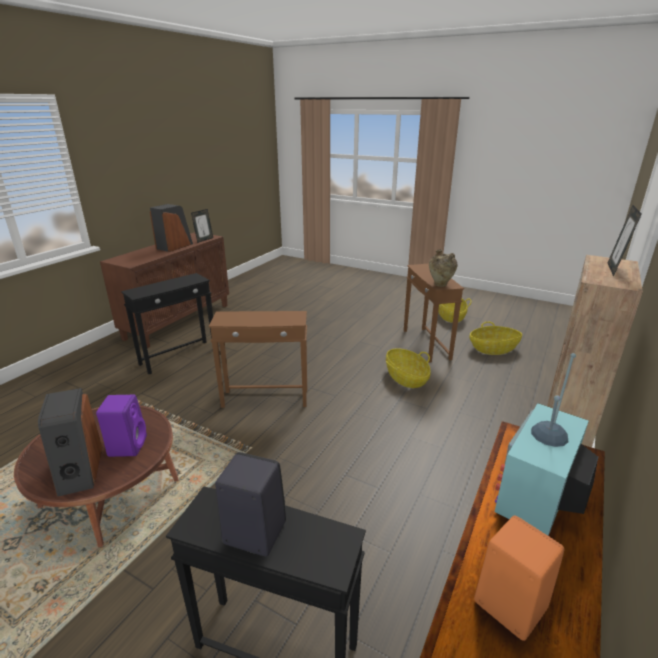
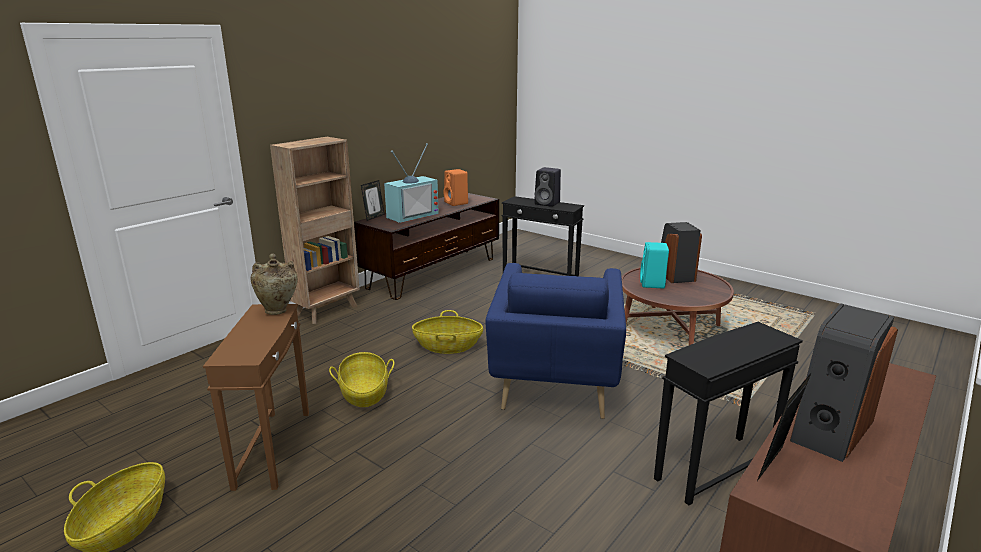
camera: 170 degrees left, 5 degrees down
(128, 445) = (652, 284): purple speaker -> turquoise speaker
(265, 399) = (554, 385): brown side table -> blue armchair
(493, 349) = (181, 426): basket -> basket (448, 346)
(614, 270) = (305, 142): picture frame -> picture frame (374, 217)

